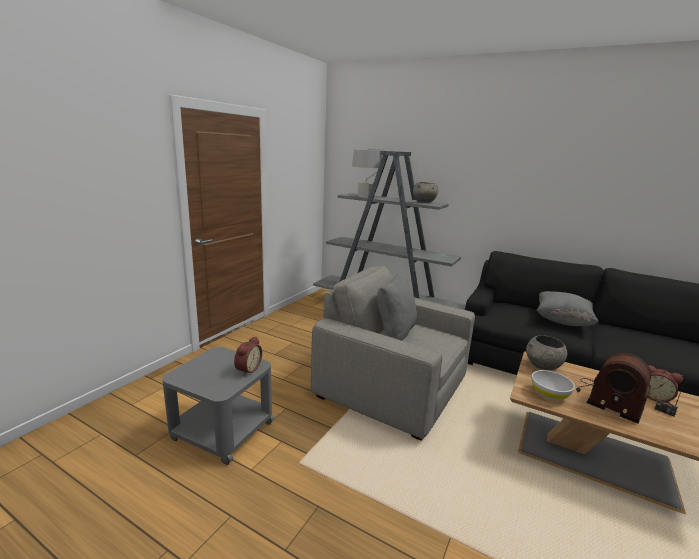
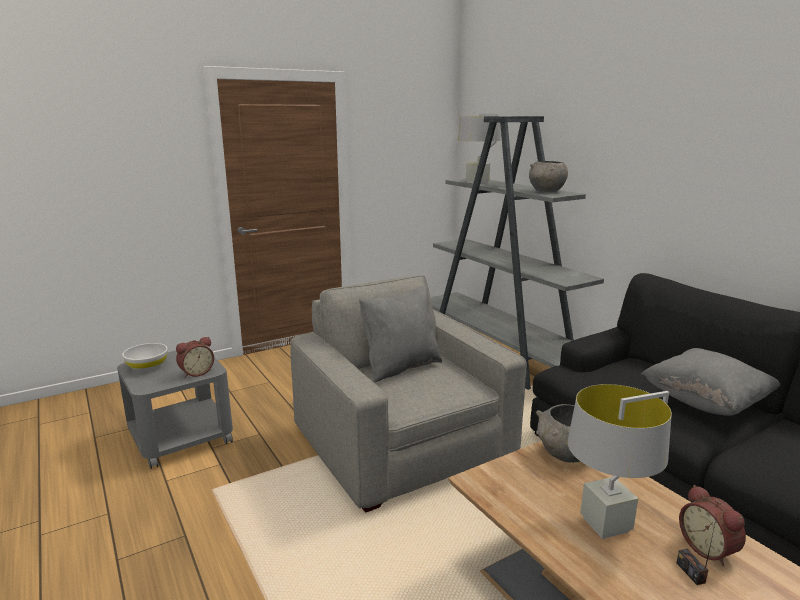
camera: 30 degrees right, 0 degrees up
(549, 394) = (514, 490): white bowl -> white bowl (147, 367)
(608, 399) = (606, 525): radio -> grey table lamp

